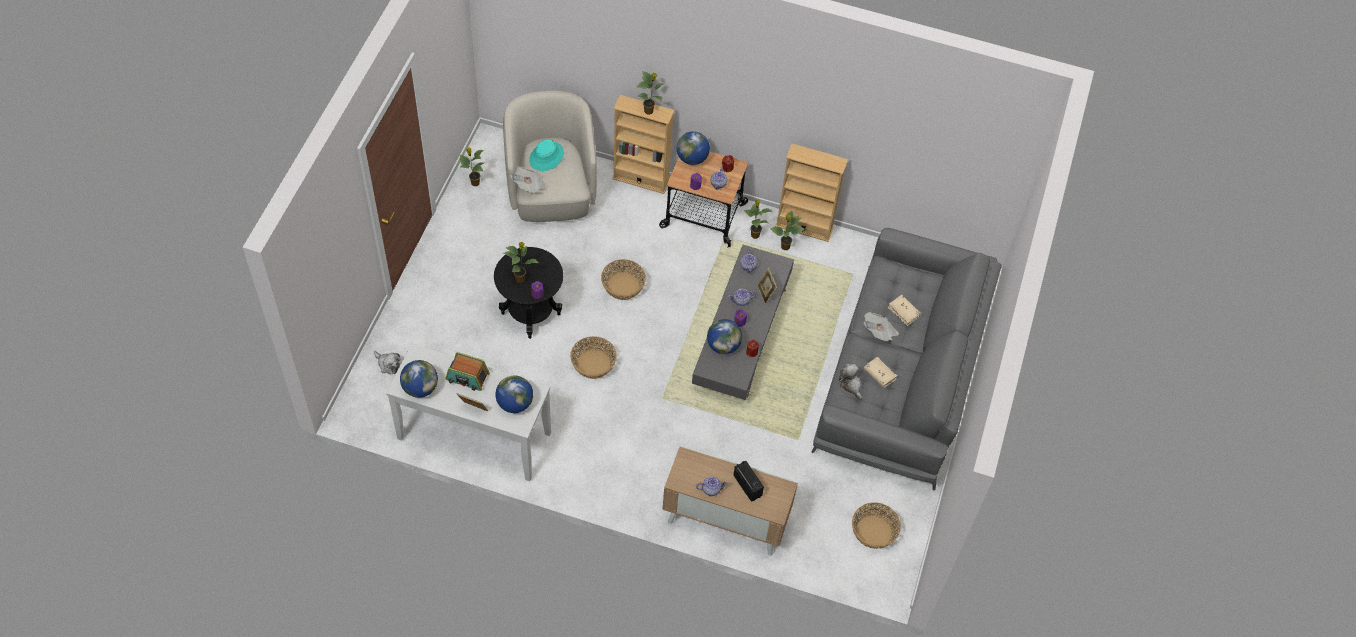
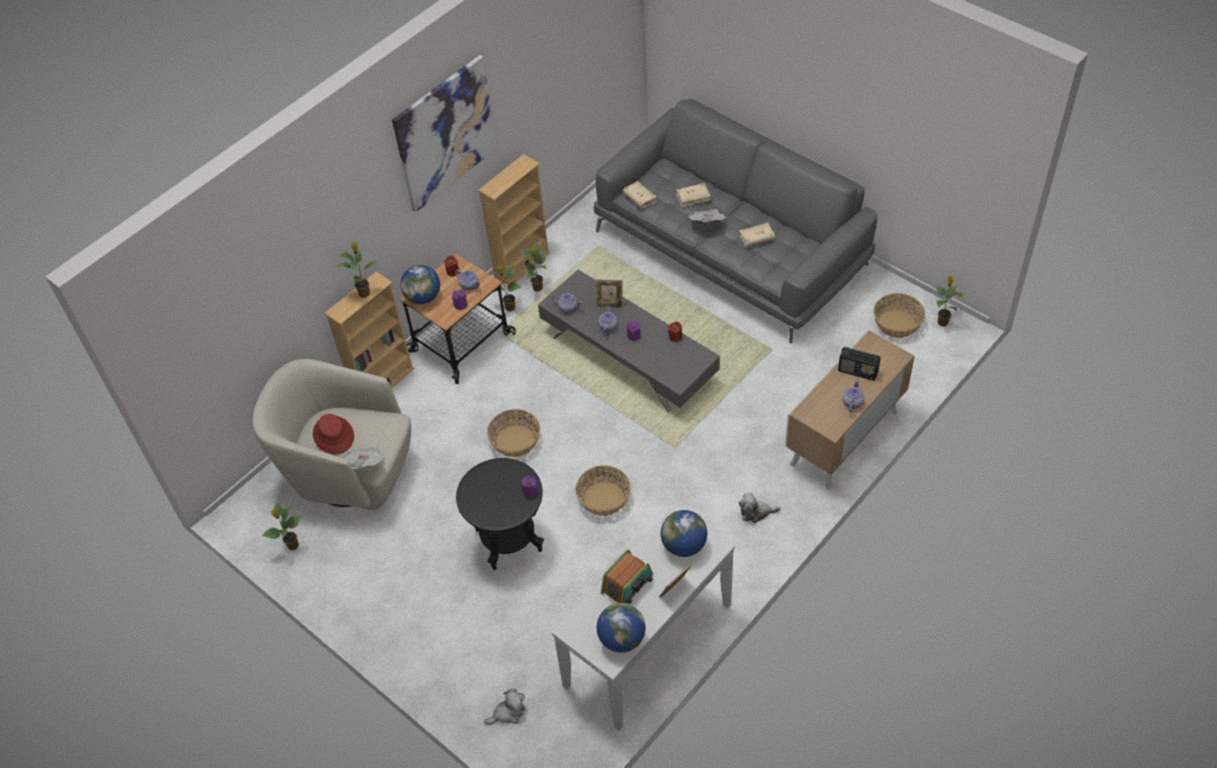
camera: 60 degrees left, 5 degrees down
(521, 278) = (500, 502): potted plant -> potted plant (942, 322)
(546, 157) = (333, 435): turquoise hat -> red hat
(723, 346) = (657, 358): globe -> none
(747, 485) = (858, 371): radio -> radio turned 150 degrees counterclockwise
(780, 82) = (445, 133): none -> picture
(850, 385) = (758, 264): plush toy -> plush toy (756, 512)
(883, 273) = (639, 198): none -> beige book

